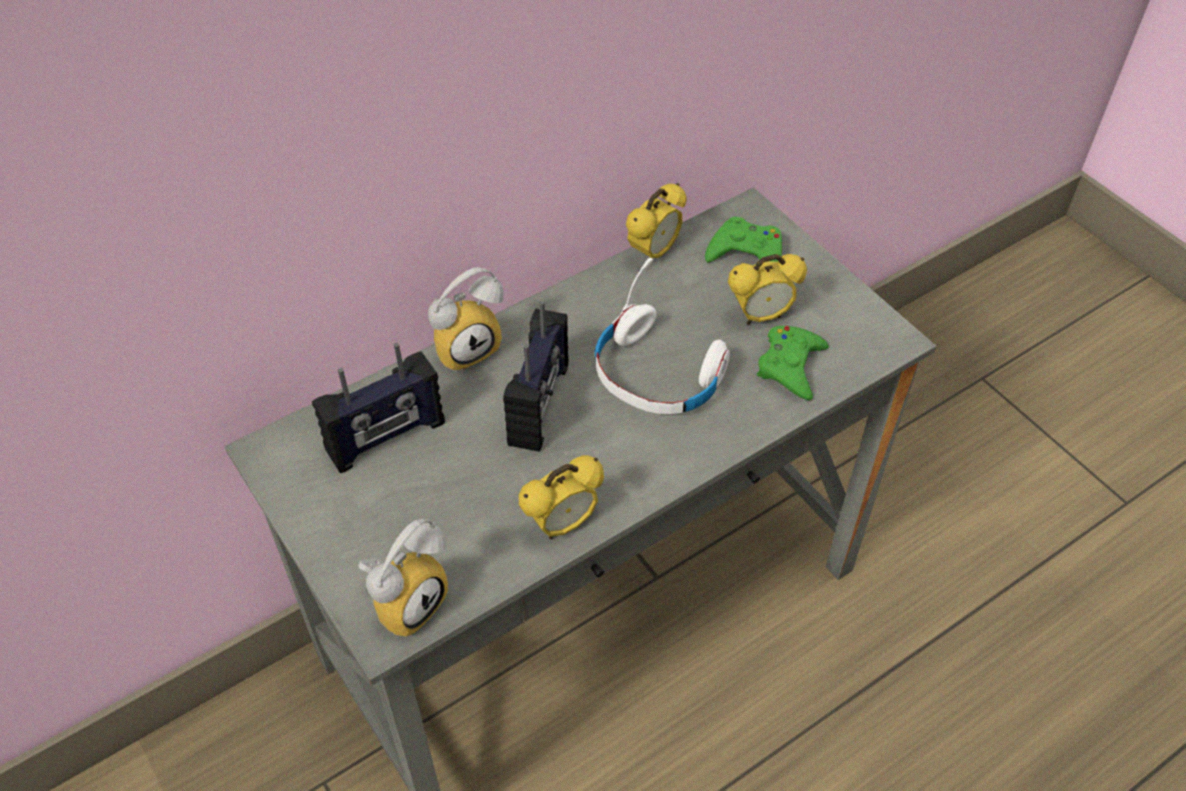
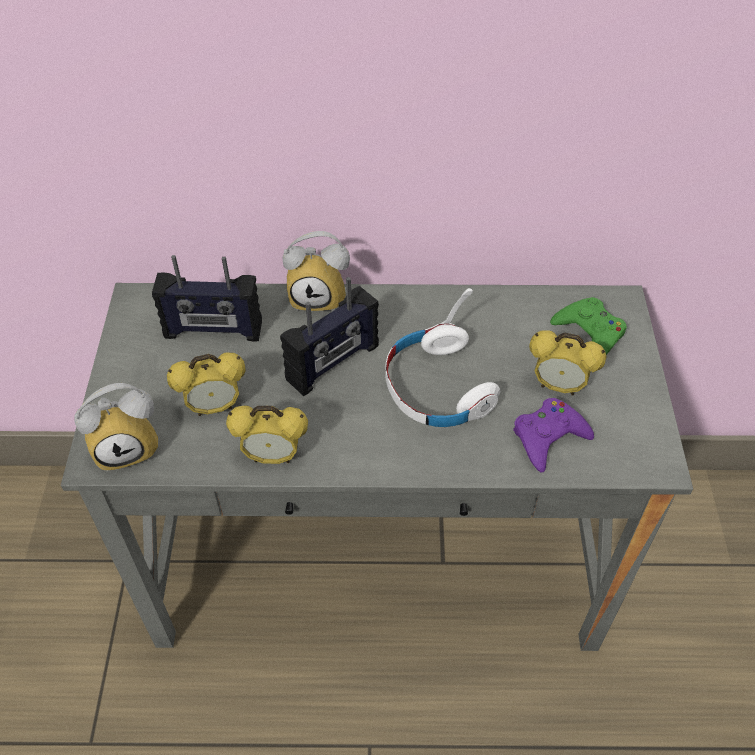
camera: 35 degrees right, 0 degrees up
(654, 253) = (515, 297): alarm clock -> alarm clock (214, 407)
(790, 366) = (548, 437): green game controller -> purple game controller

